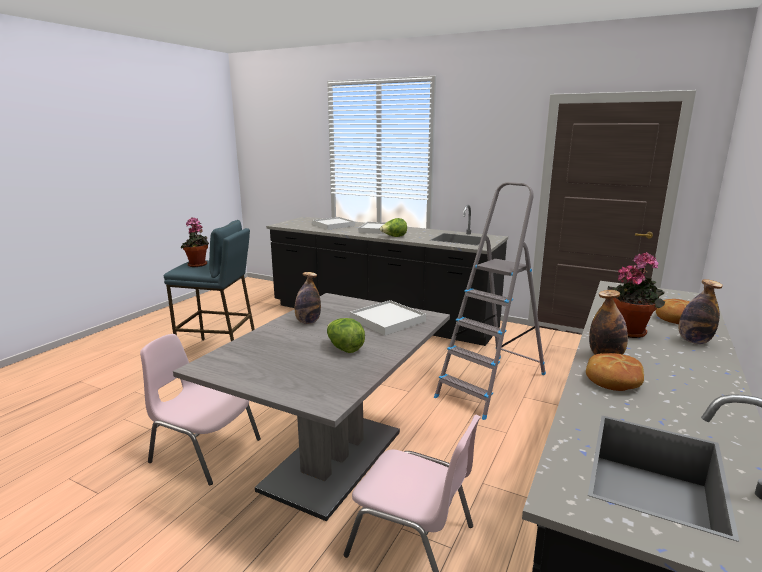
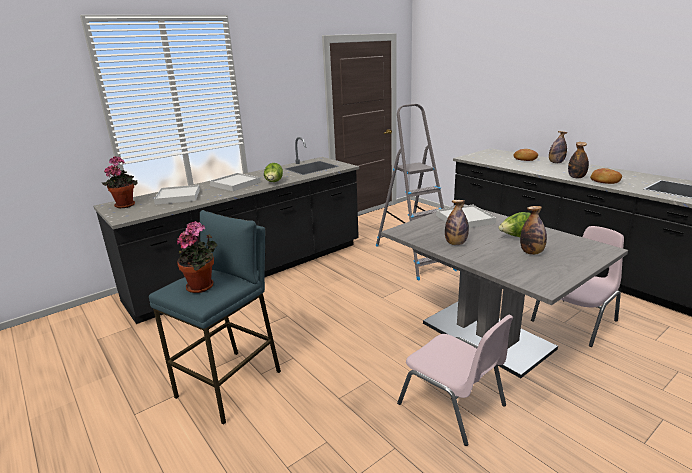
camera: 65 degrees left, 5 degrees up
(204, 451) = (453, 405): pink chair -> pink chair turned 90 degrees counterclockwise
(297, 358) = (531, 252): none -> bottle
(631, 331) = (542, 168): potted plant -> potted plant (125, 205)

